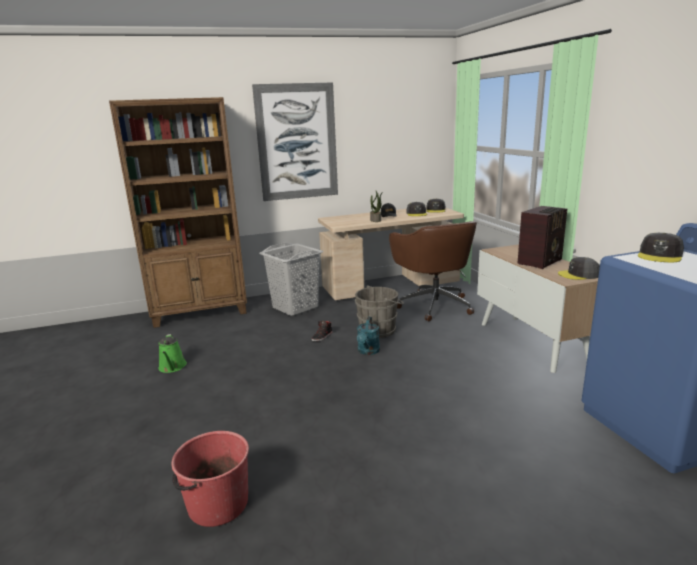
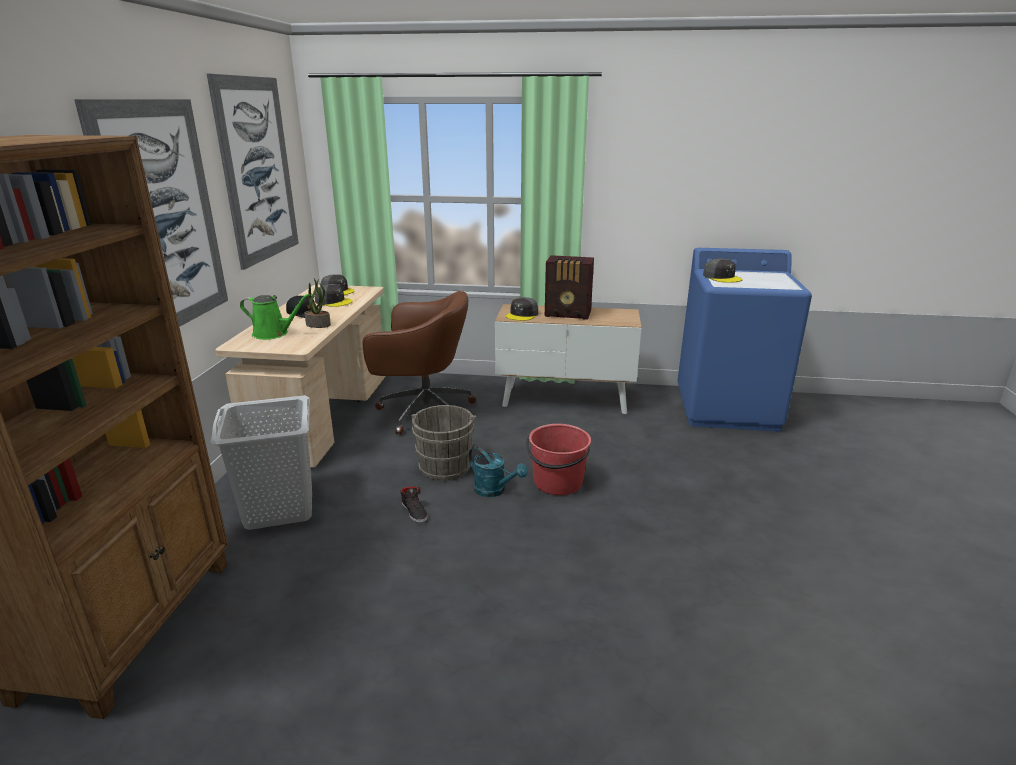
camera: 65 degrees left, 5 degrees up
(172, 367) = (348, 704): green watering can -> green watering can (273, 334)
(217, 504) = (766, 700): red bucket -> red bucket (557, 482)
(391, 124) = (257, 170): none -> picture
(541, 262) = (568, 314): radio -> radio turned 120 degrees clockwise
(579, 274) = (619, 315): grey cap -> grey cap (522, 315)

